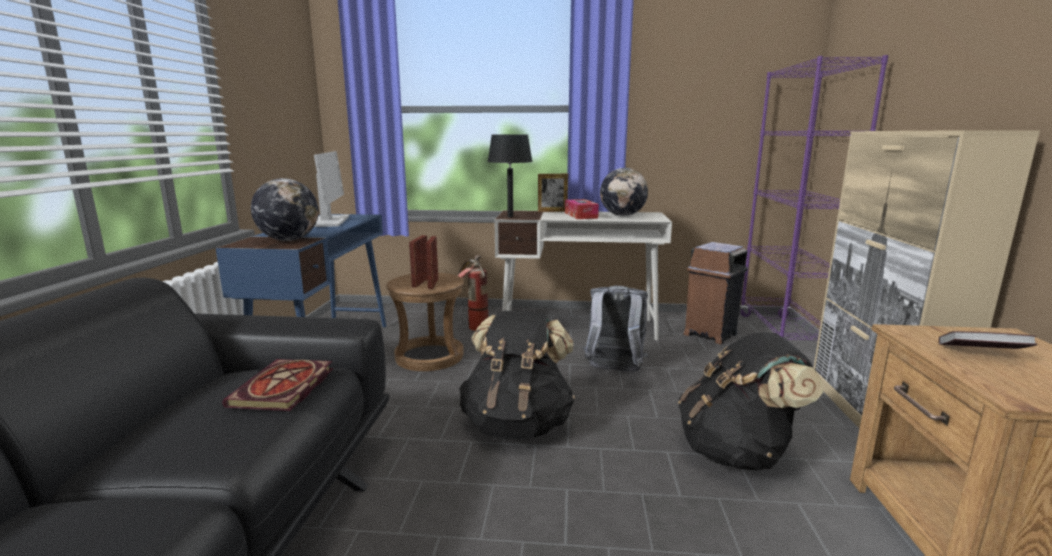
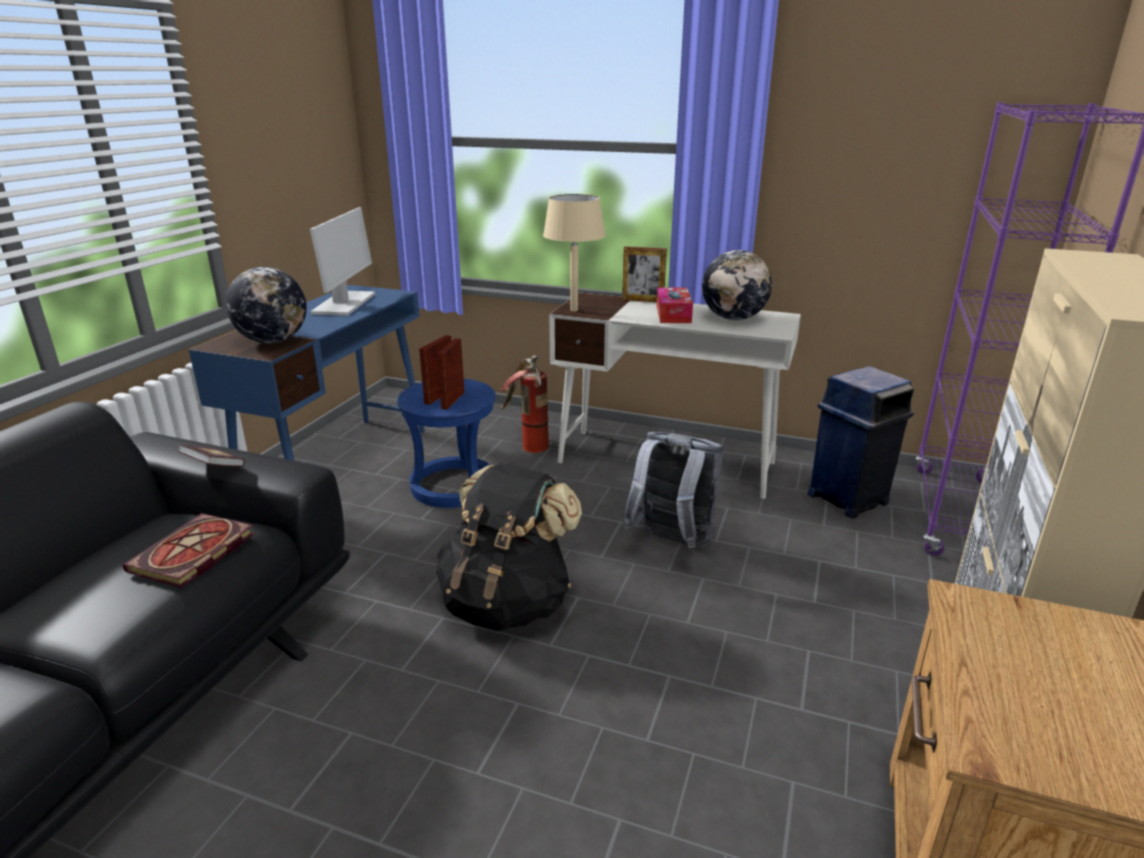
camera: 15 degrees right, 10 degrees up
(429, 357) = (453, 486): brown stool -> blue stool
(510, 217) = (574, 310): black table lamp -> beige table lamp
(710, 334) = (848, 498): brown trash can -> blue trash can
(737, 453) = (760, 695): black backpack -> none
(981, 354) = (1031, 664): book -> book (214, 467)

